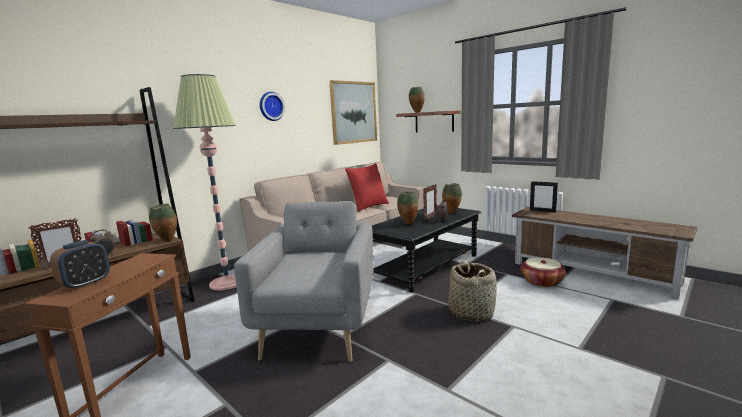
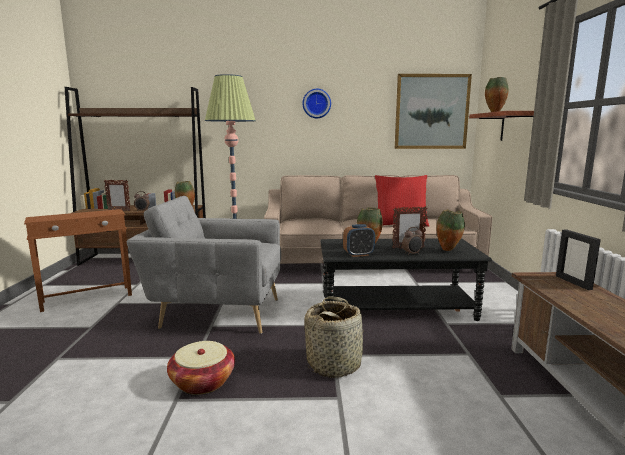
camera: 45 degrees right, 0 degrees up
(85, 284) = (58, 216): alarm clock -> alarm clock (358, 254)
(320, 326) = (216, 312): grey armchair -> grey armchair turned 135 degrees counterclockwise
(541, 281) = (492, 383): basket -> basket (202, 382)

